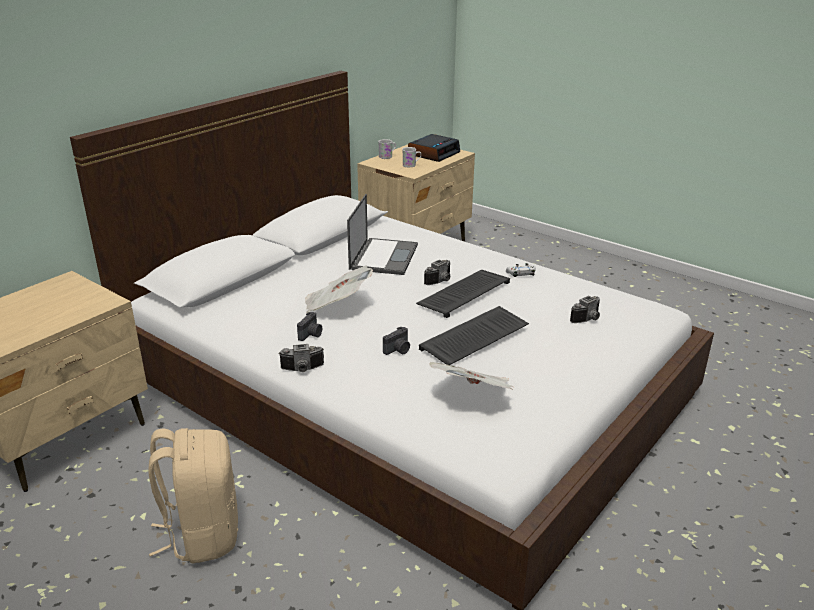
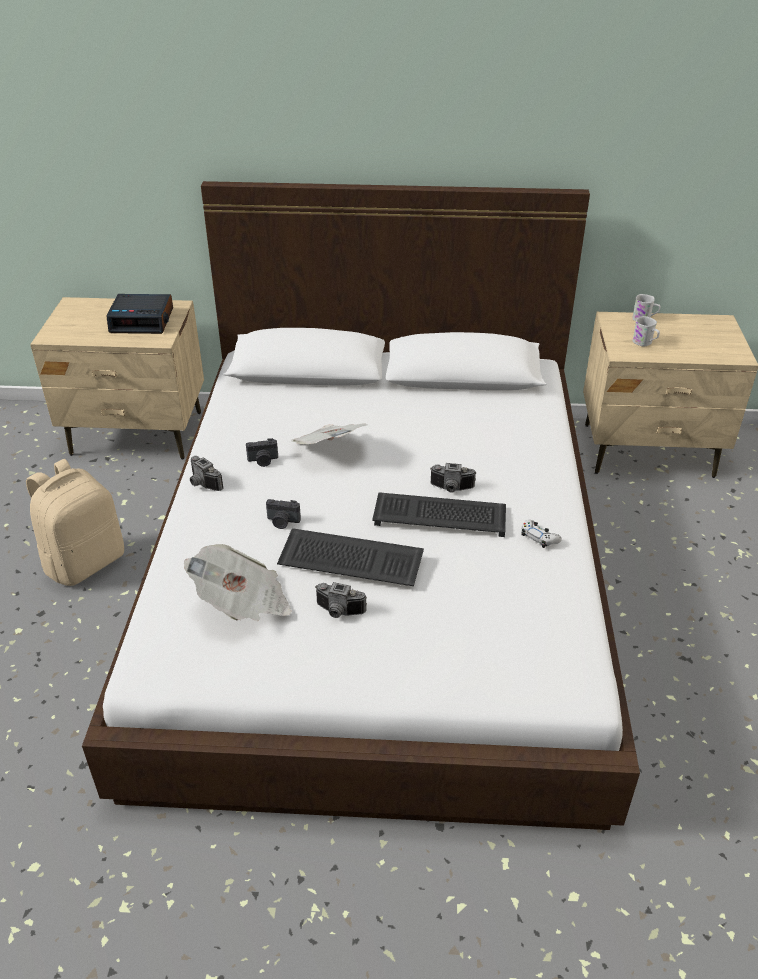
camera: 55 degrees right, 10 degrees up
(383, 256) = (460, 430): laptop -> none
(433, 153) = (705, 341): alarm clock -> alarm clock (142, 320)
(588, 319) = (488, 631): camera -> camera (338, 612)

